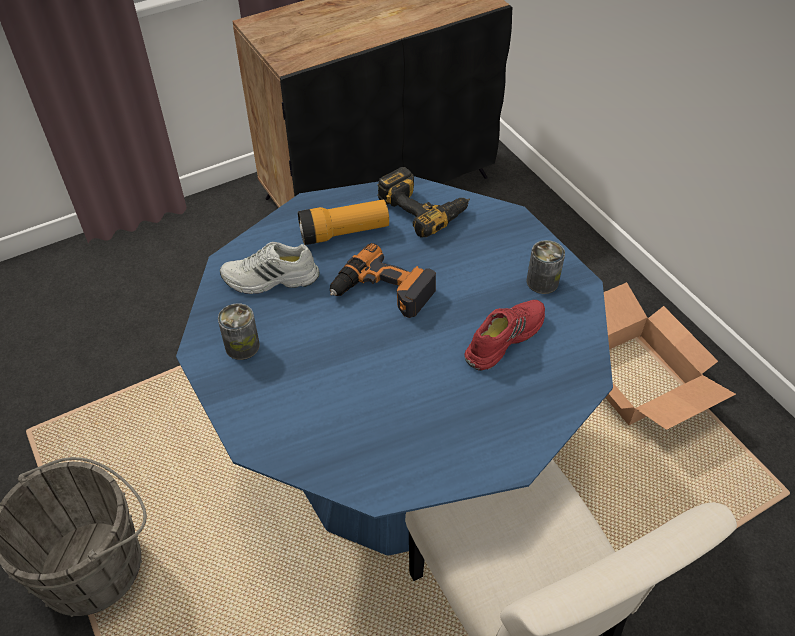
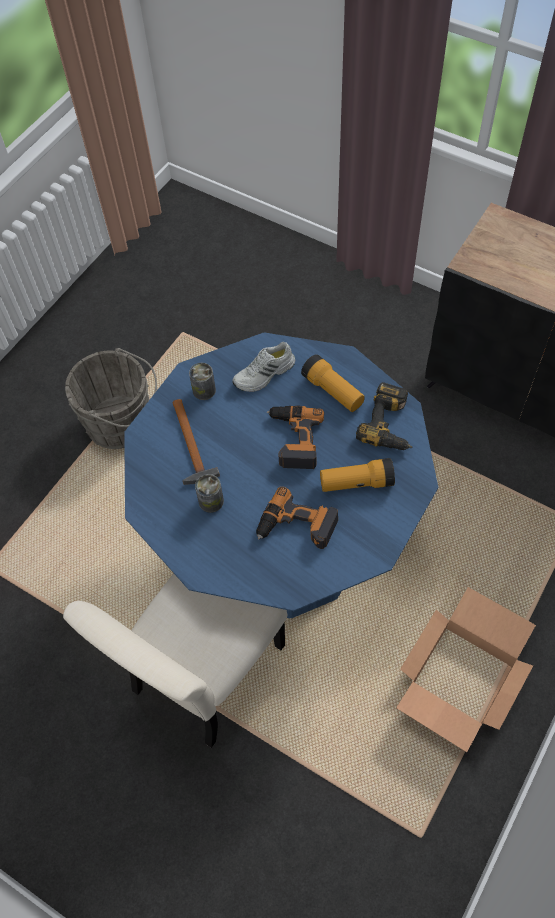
camera: 65 degrees right, 10 degrees up
(270, 280) = (265, 374): white shoe -> white shoe turned 90 degrees counterclockwise
(315, 394) = (190, 446): none -> hammer
(478, 263) = (356, 483): none -> flashlight
(503, 338) = (296, 527): red shoe -> power drill
(542, 282) = (365, 530): can -> can (211, 501)

